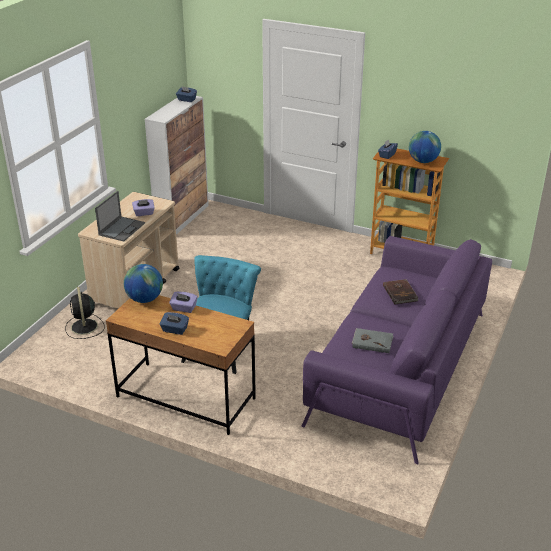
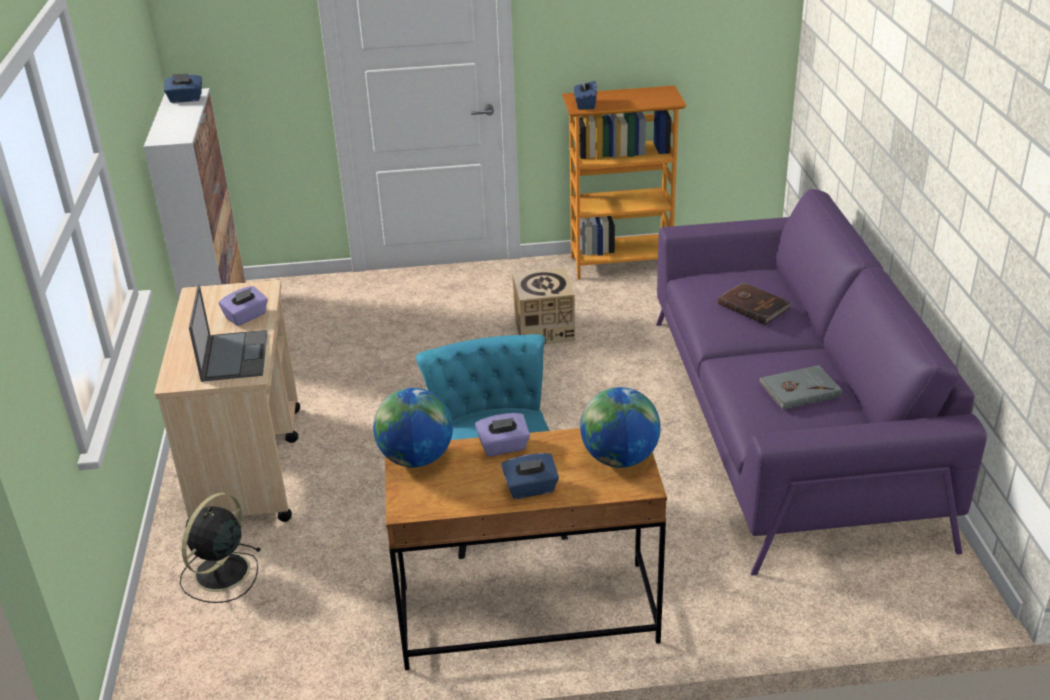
camera: 30 degrees left, 0 degrees up
(84, 327) = (220, 574): black fan -> black fan turned 75 degrees clockwise
(326, 273) = (544, 329): none -> cardboard box
(423, 161) = (646, 99): globe -> globe (619, 459)

